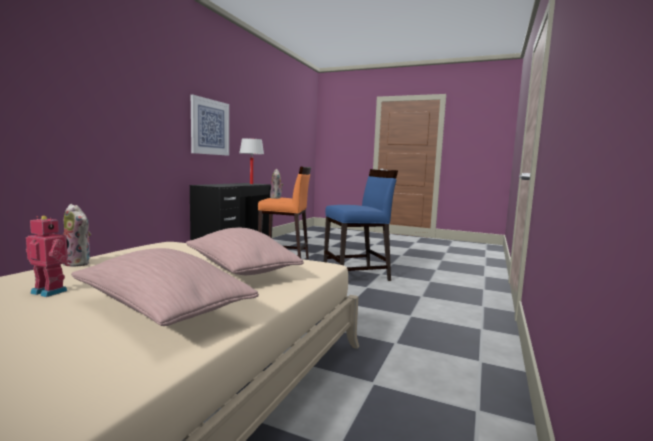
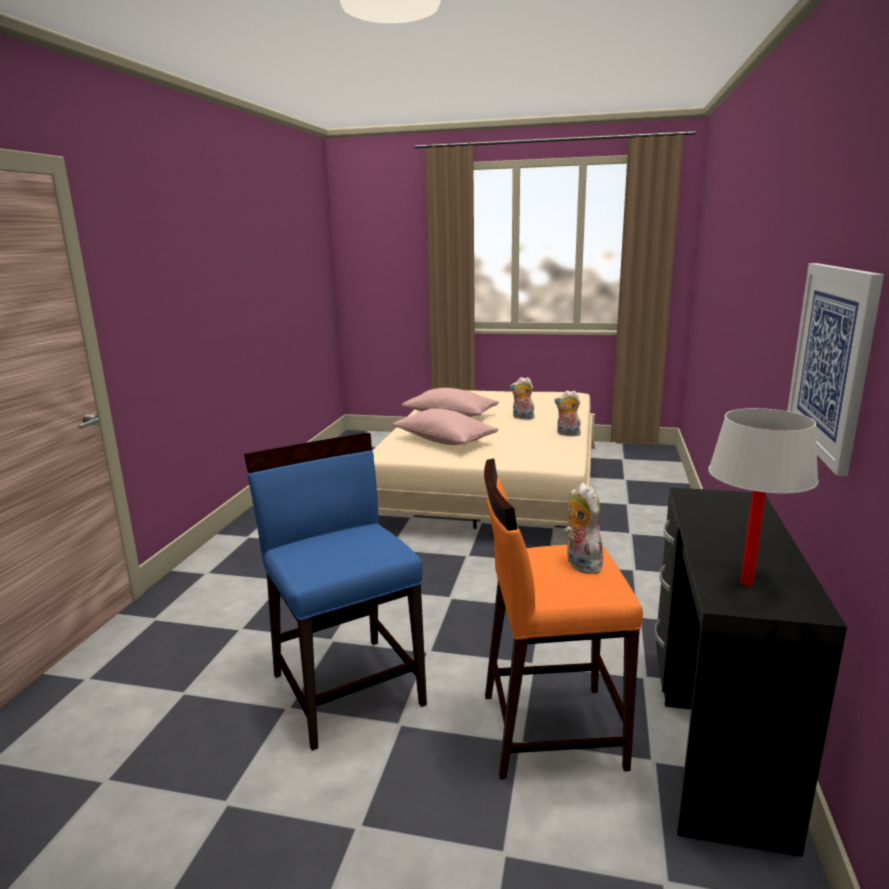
camera: 170 degrees right, 10 degrees up
(51, 291) = (522, 418): toy robot -> plush toy
(356, 275) = (348, 687): blue chair -> blue chair turned 90 degrees clockwise

